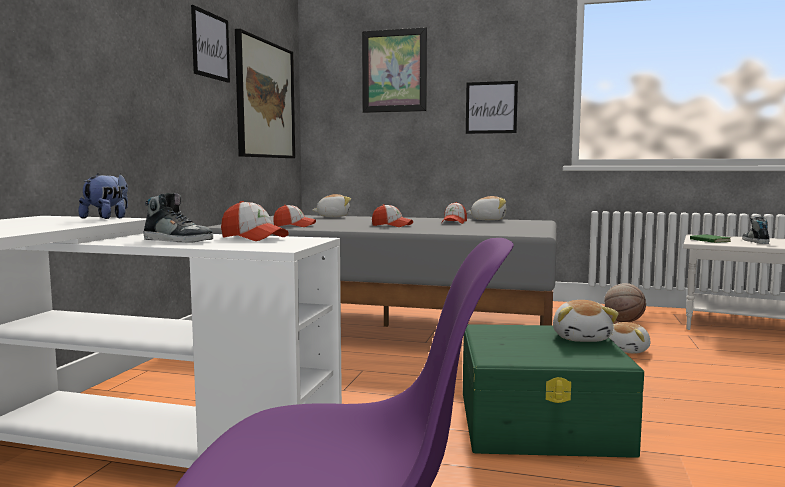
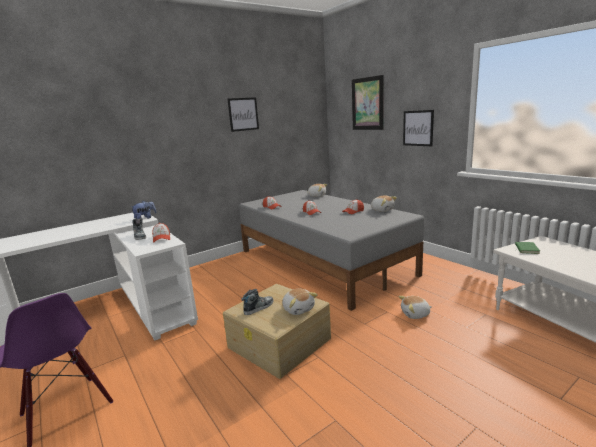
camera: 40 degrees right, 10 degrees up
(265, 100) = (291, 130): picture -> none
(542, 421) = (280, 343): green storage box -> beige storage box
(582, 338) = (298, 309): plush toy -> plush toy turned 75 degrees counterclockwise
(624, 321) = (463, 291): basketball -> none
(755, 241) = (566, 257): shoe -> shoe (258, 307)

